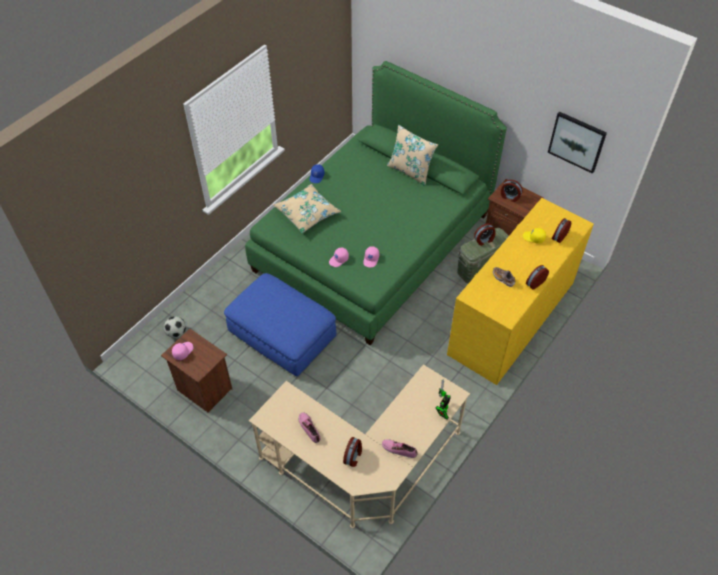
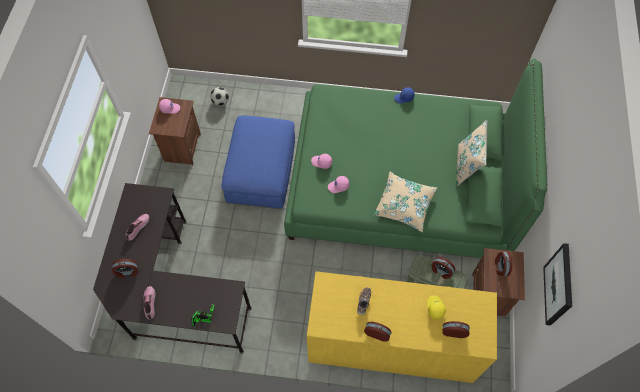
camera: 60 degrees right, 10 degrees up
(307, 213) = (356, 113): beige pillow -> beige pillow (404, 204)
(363, 466) = (173, 293): beige desk -> black desk

